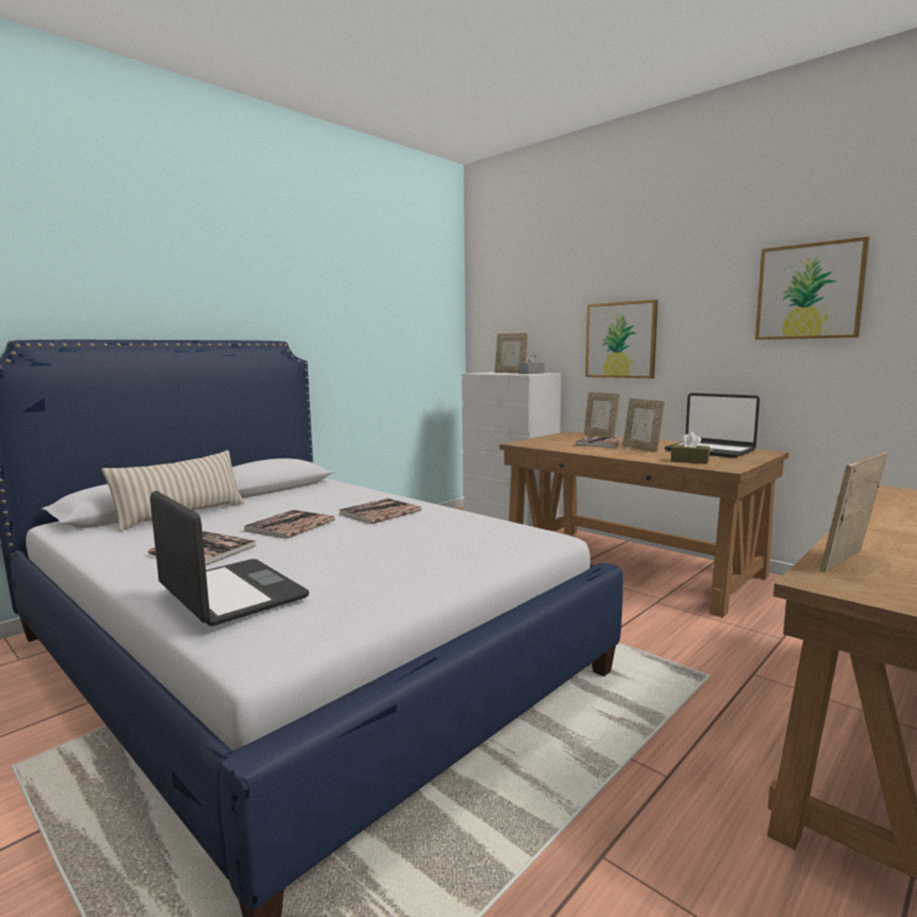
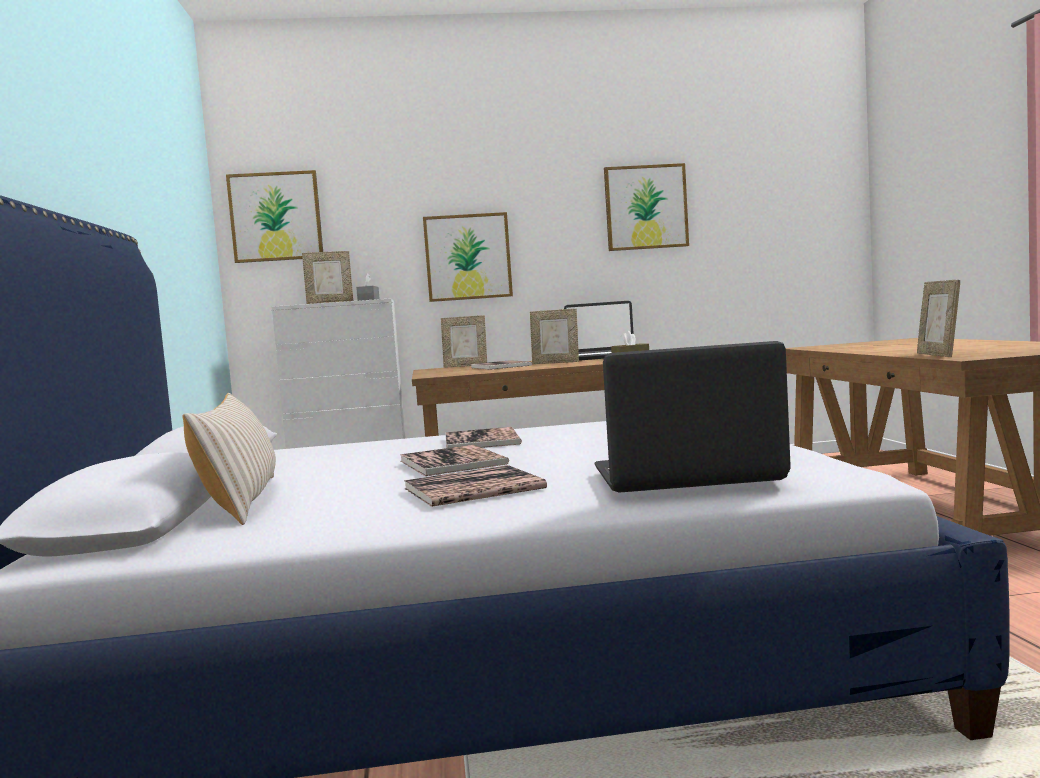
camera: 50 degrees left, 5 degrees down
(496, 305) = (276, 217): none -> picture

